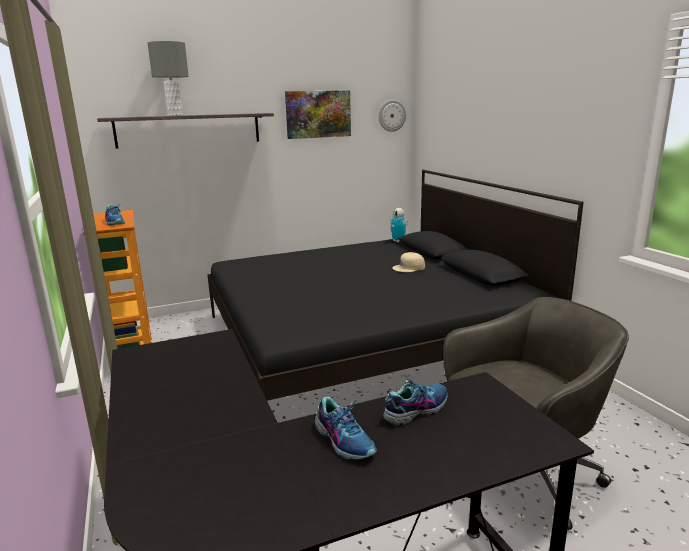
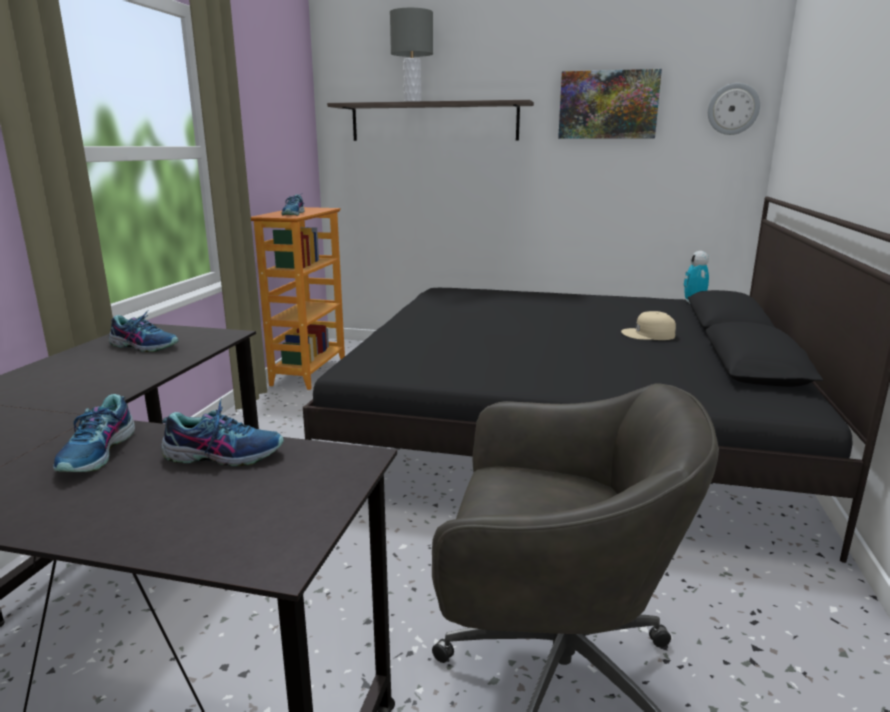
camera: 35 degrees right, 0 degrees up
(175, 365) = (144, 346): none -> shoe

